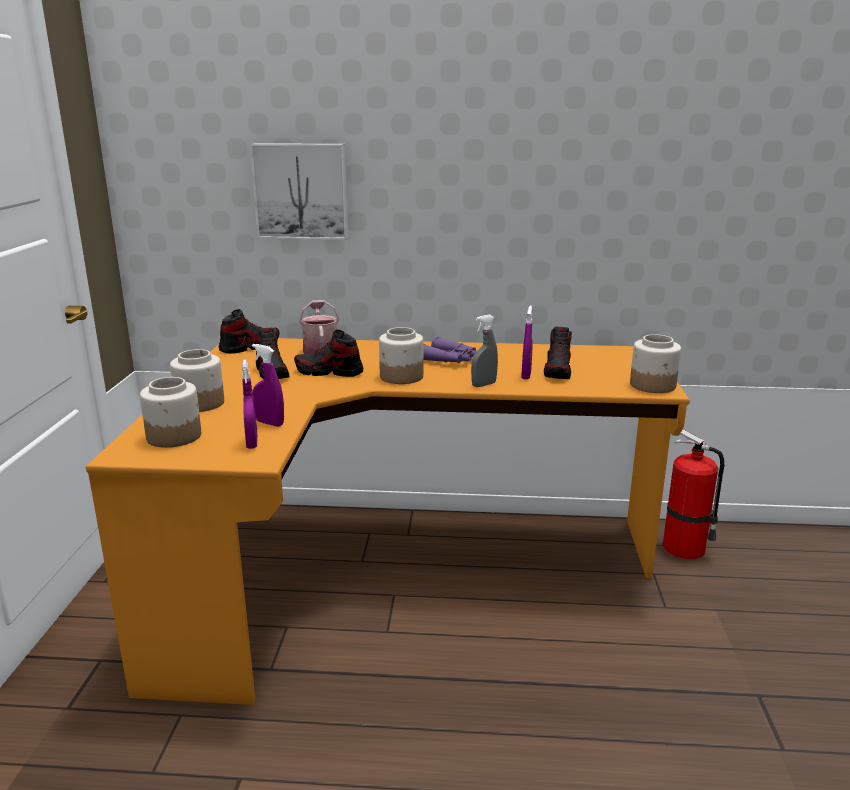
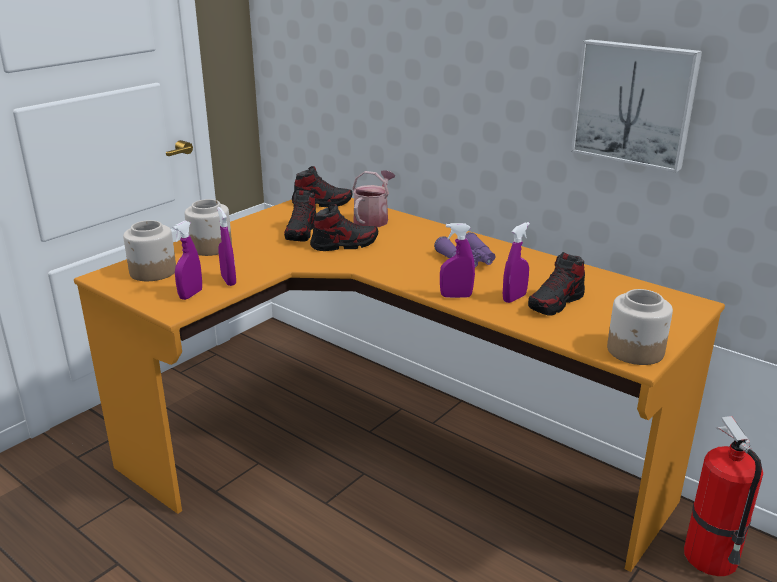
camera: 35 degrees right, 5 degrees up
(301, 191) = (385, 59): picture -> picture (634, 103)
(329, 372) = (344, 245): shoe -> shoe turned 120 degrees clockwise
(401, 377) = (395, 266): jar -> none
(483, 385) = (456, 296): grey spray bottle -> purple spray bottle

